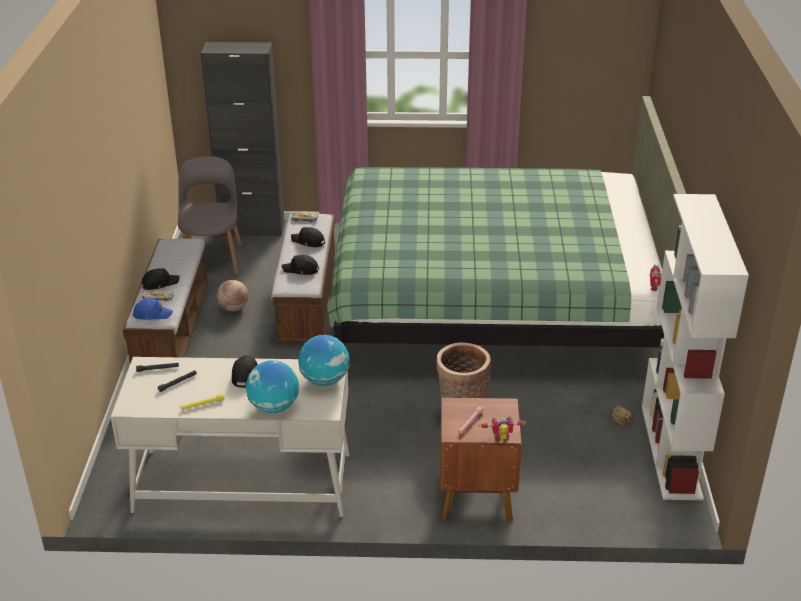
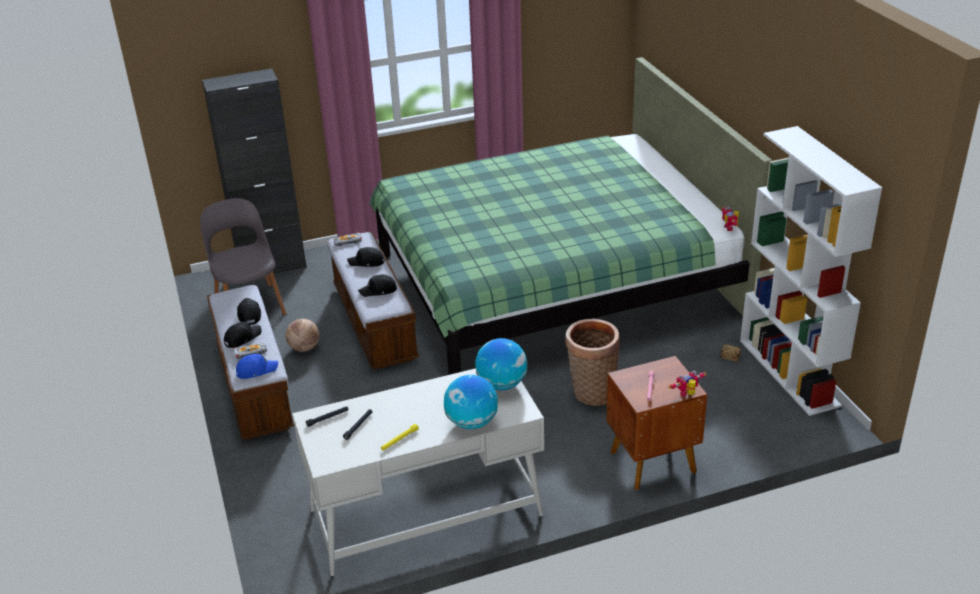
camera: 20 degrees left, 0 degrees up
(245, 374) = (420, 400): black cap -> black cap (249, 315)

